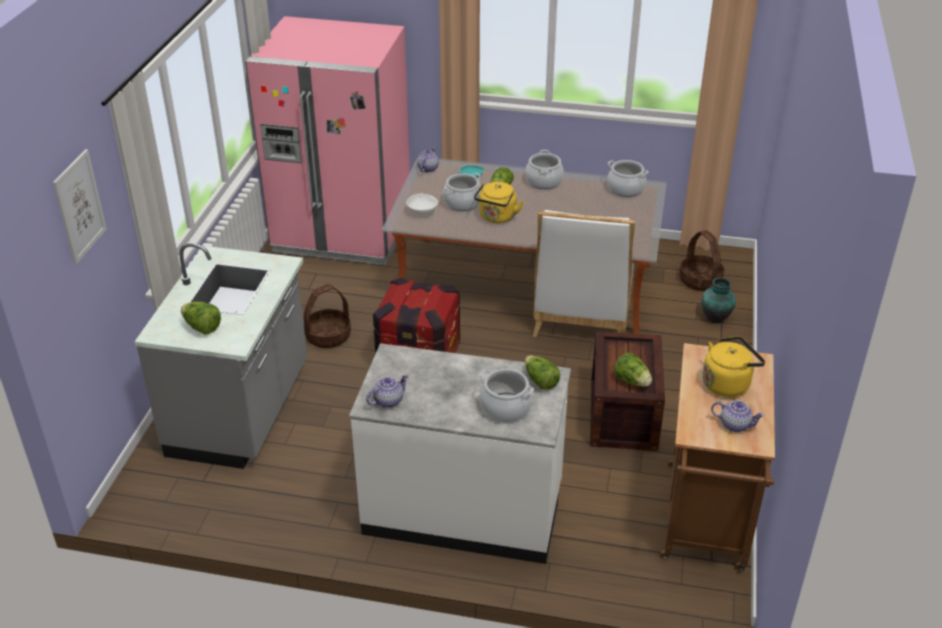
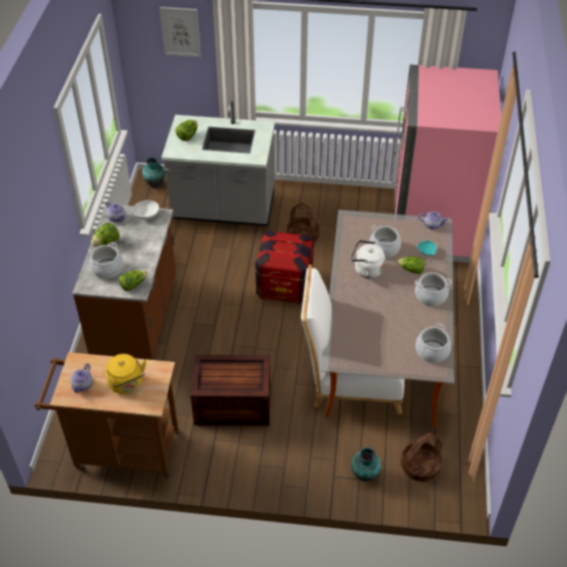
camera: 85 degrees right, 10 degrees up
(143, 492) = (155, 183): none -> vase
(422, 211) = (366, 227): white bowl -> white bowl (146, 215)
(463, 510) = (137, 320): white counter -> brown counter
(497, 217) = (366, 270): yellow kettle -> white kettle
(632, 381) = (213, 378): lettuce -> lettuce (106, 243)

